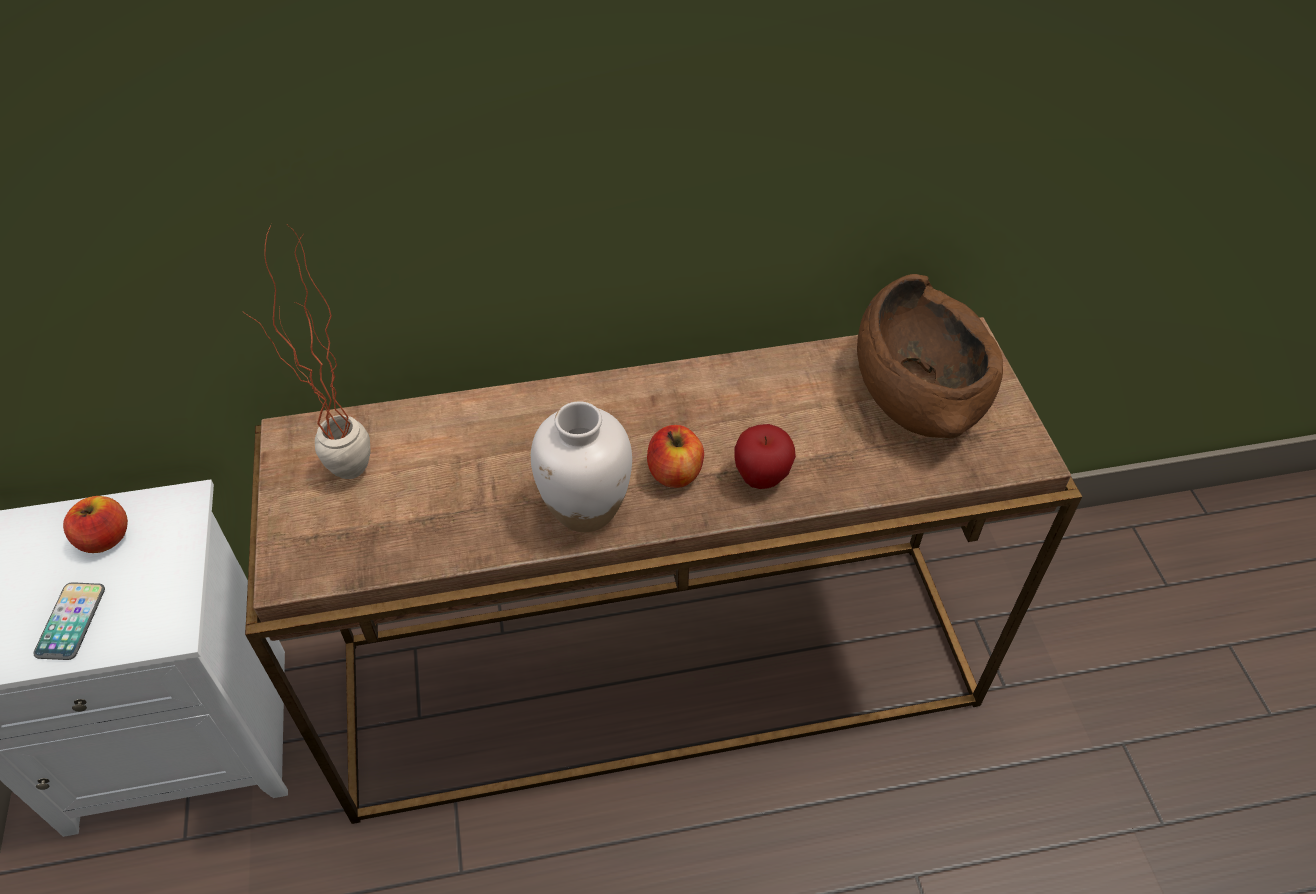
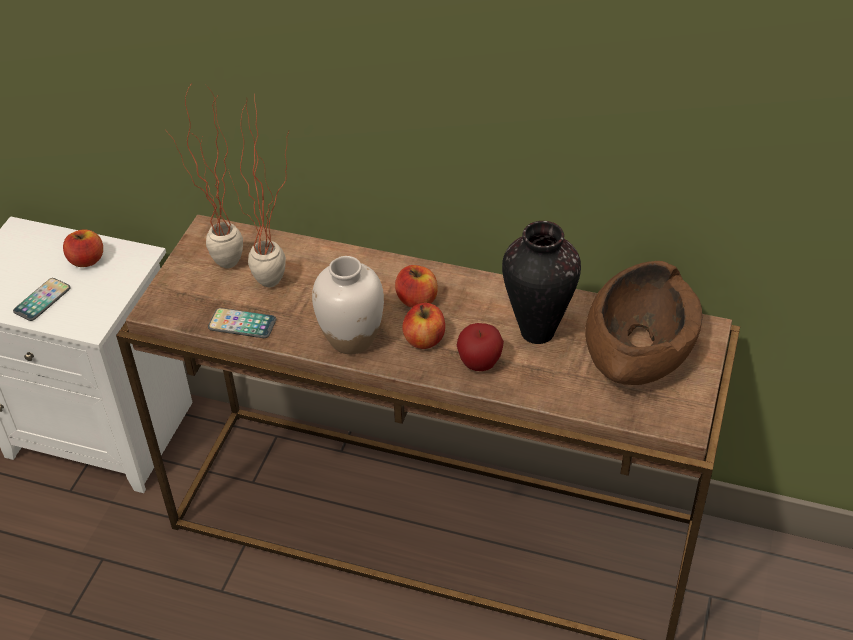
camera: 30 degrees right, 5 degrees down
(427, 547) = (242, 324): none -> phone
(442, 477) = (278, 287): none -> potted plant
(630, 426) = (417, 300): none -> apple
(795, 411) = (536, 332): none -> vase

